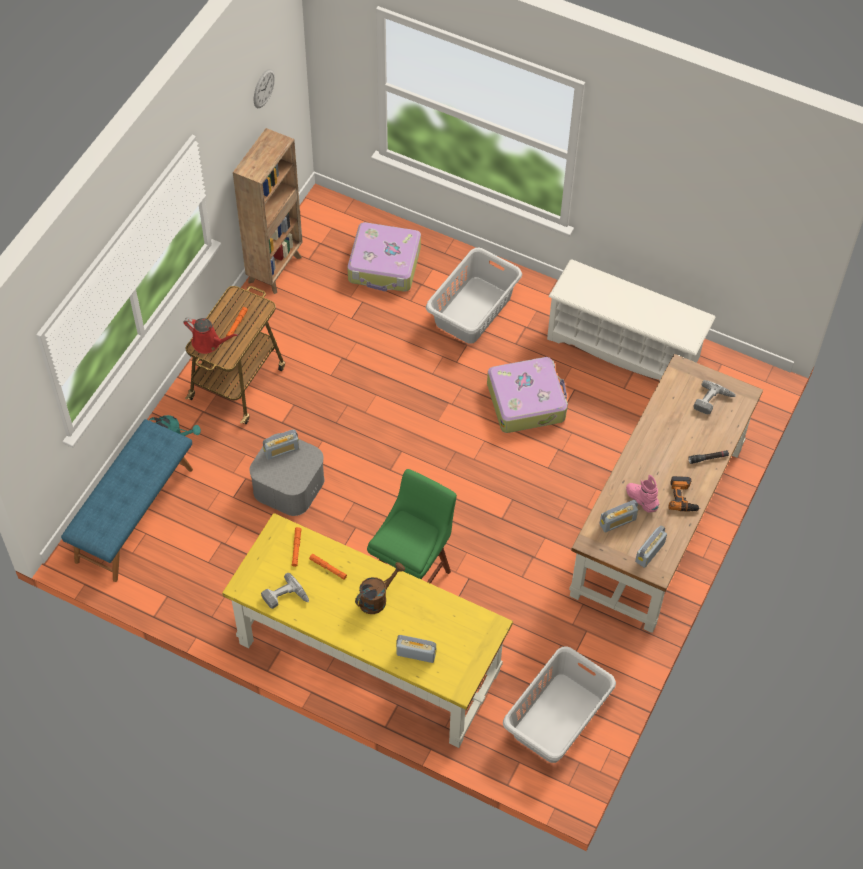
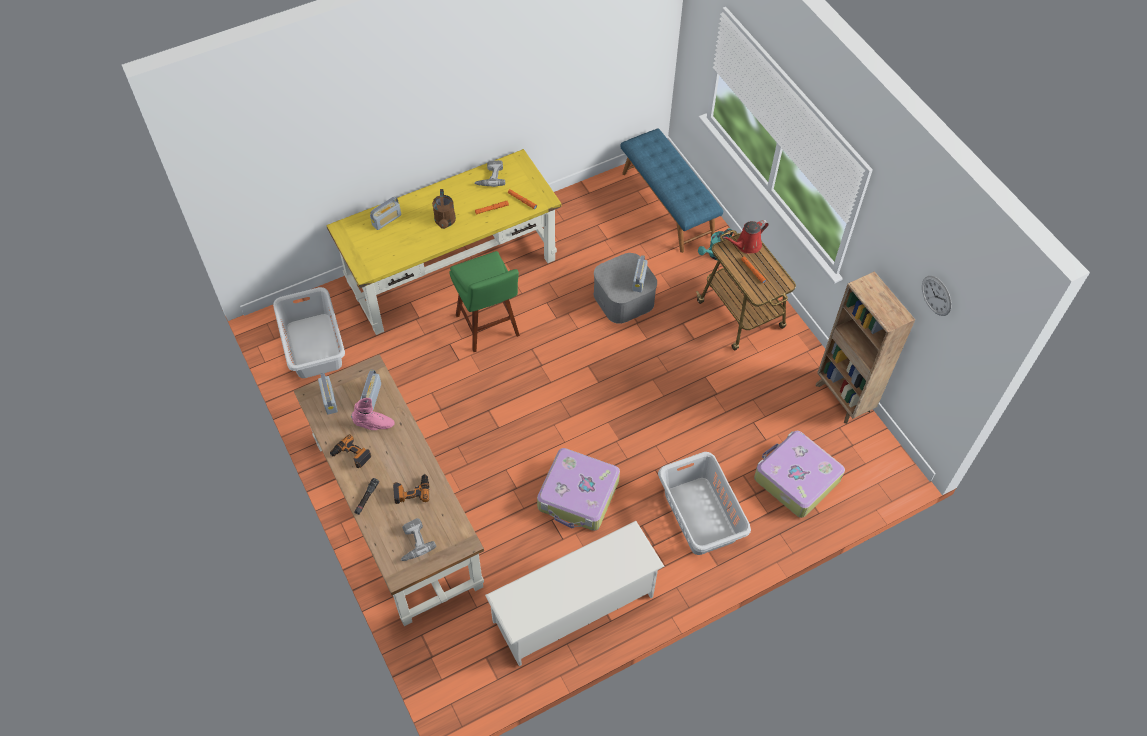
camera: 125 degrees right, 0 degrees up
(673, 431) = (412, 490): none -> power drill

